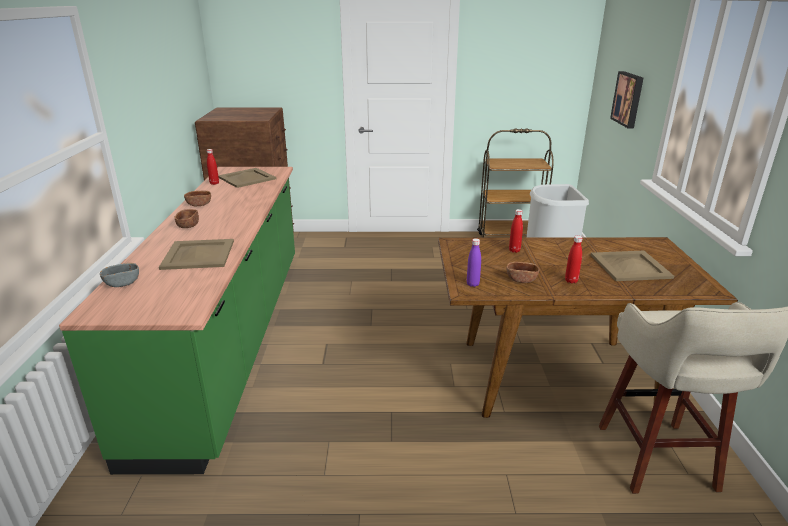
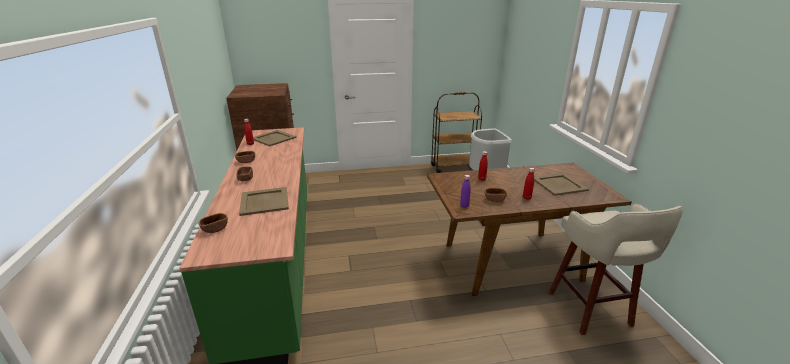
camera: 10 degrees left, 0 degrees up
(122, 283) = (215, 229): grey bowl -> brown bowl
(628, 99) = (534, 70): picture -> none

